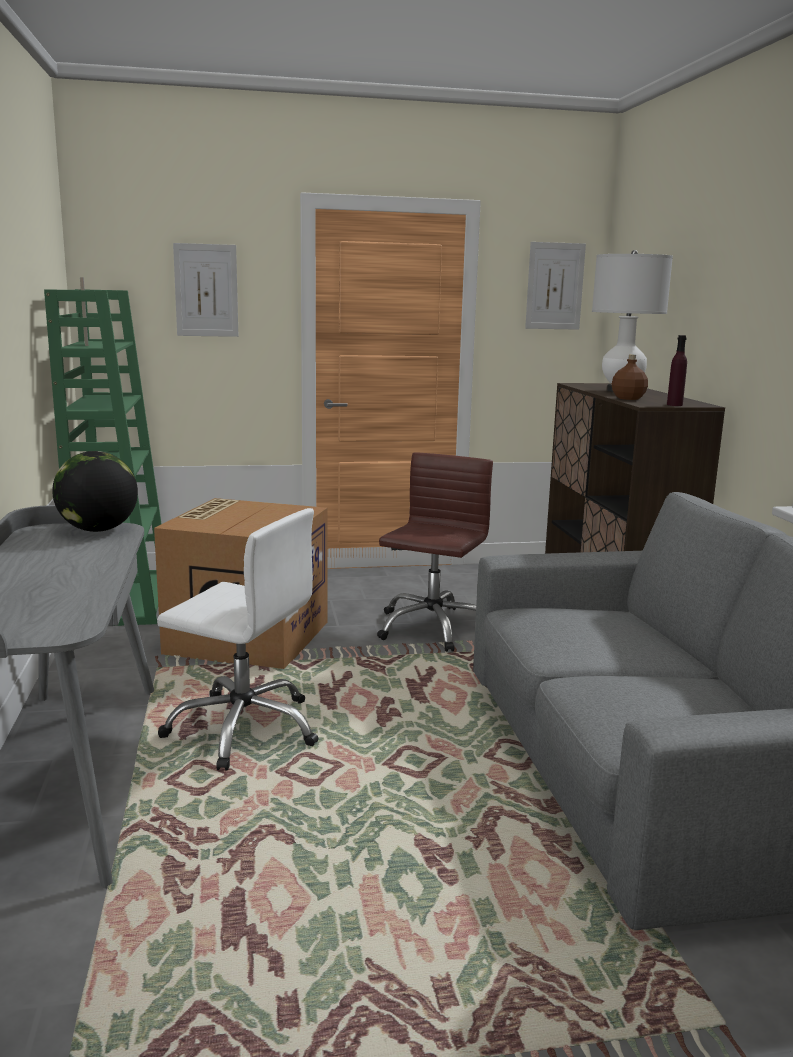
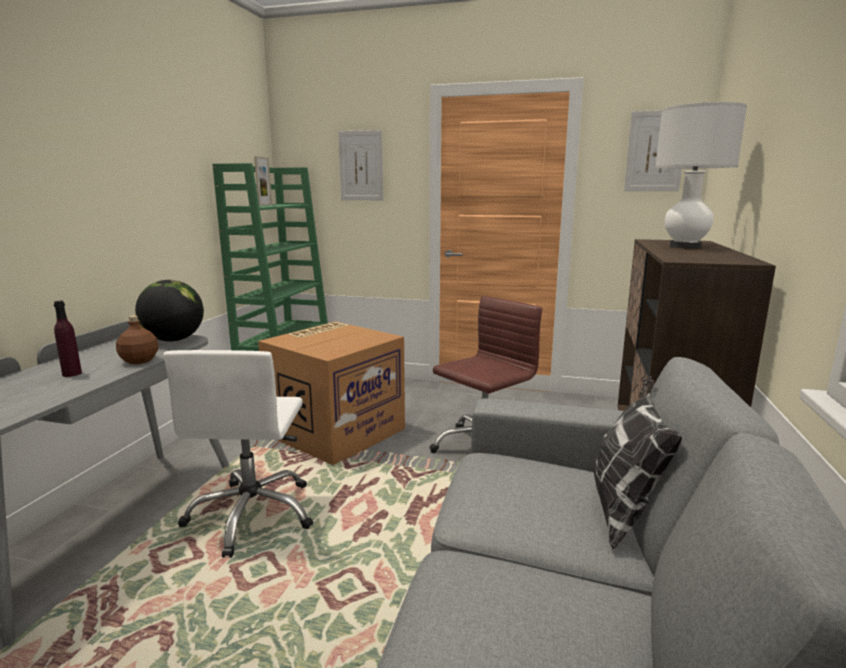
camera: 25 degrees right, 0 degrees up
(244, 728) = (253, 514): white office chair -> white office chair turned 45 degrees clockwise
(628, 398) = (673, 253): brown bottle -> brown bottle (139, 361)
(658, 630) = (625, 511): none -> pillow
(674, 405) = (712, 261): purple bottle -> purple bottle (72, 374)

